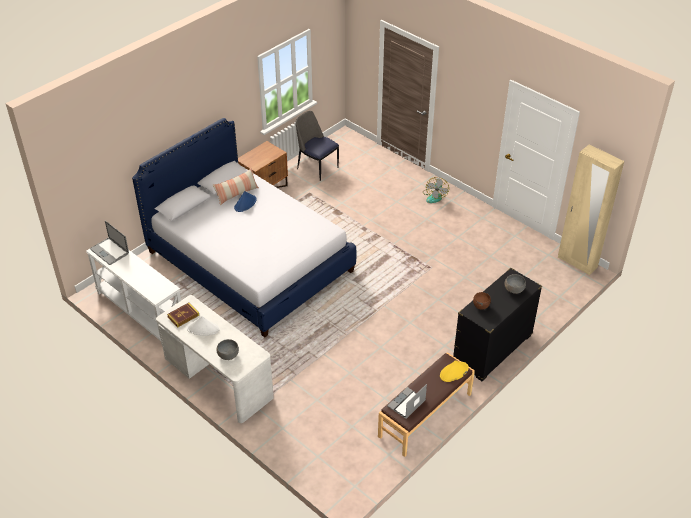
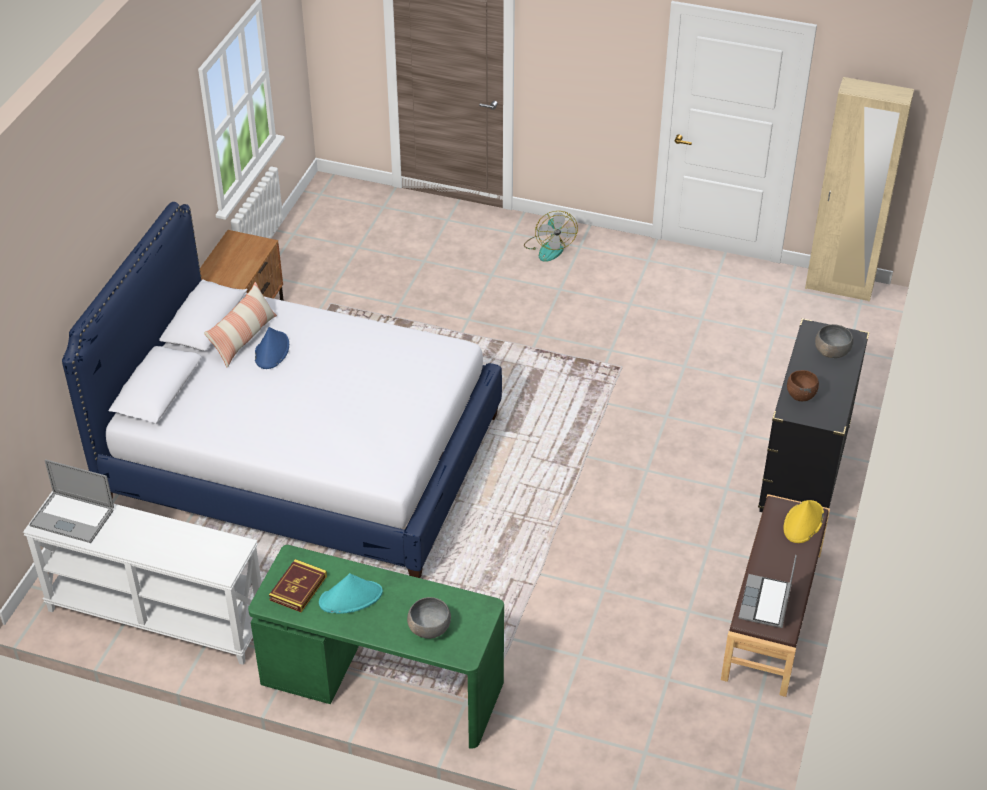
camera: 25 degrees left, 0 degrees up
(203, 328) = (351, 598): white hat -> turquoise hat
(217, 378) = (381, 685): white desk -> green desk
(317, 167) = (315, 257): chair -> none

